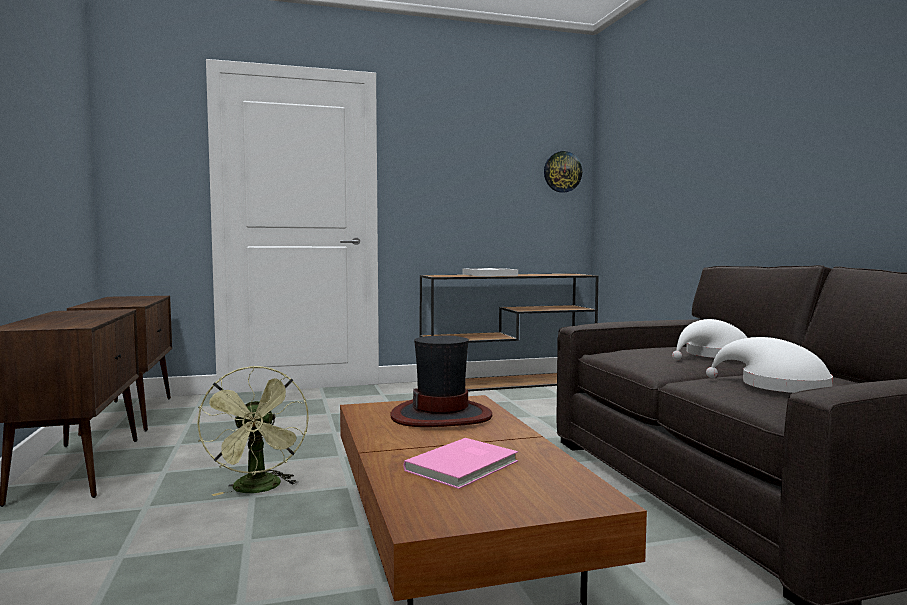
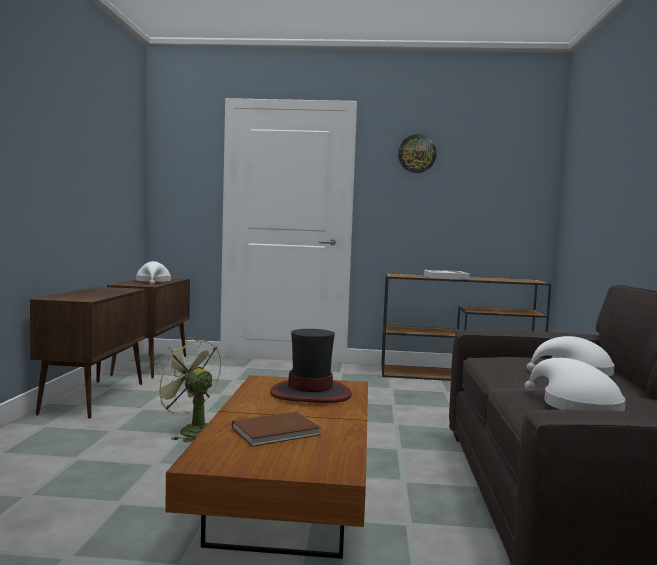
camera: 20 degrees right, 0 degrees up
(129, 301) = (153, 282): none -> white hat
(258, 489) = (190, 430): green fan -> green fan turned 120 degrees clockwise
(465, 466) = (277, 432): pink book -> brown book
(562, 172) = (529, 183): wall clock -> wall clock (417, 154)

